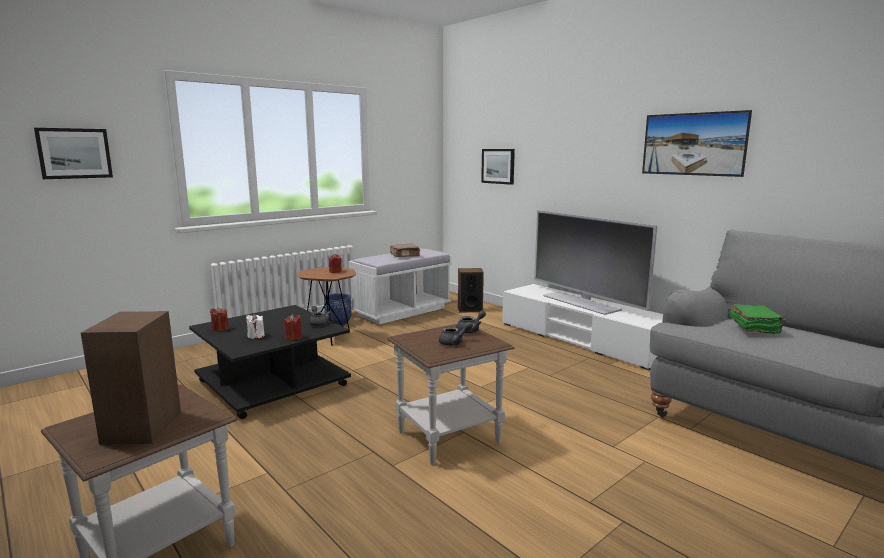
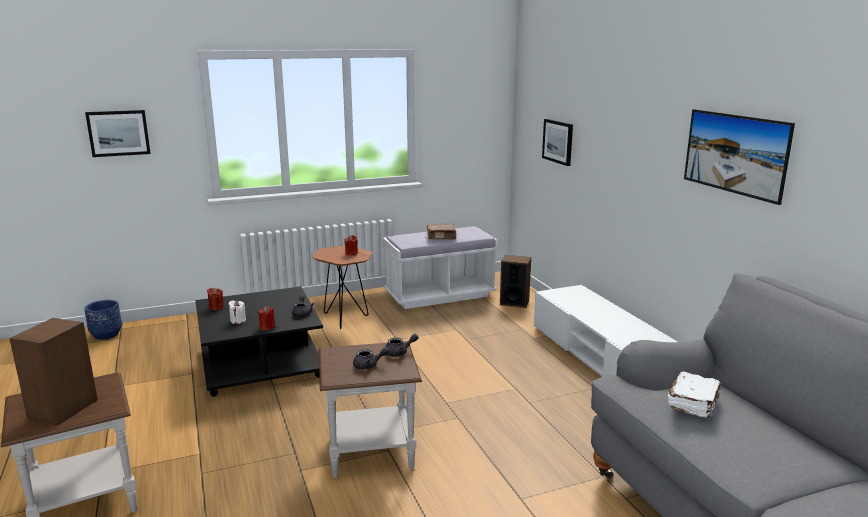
camera: 20 degrees right, 5 degrees up
(338, 323) = (366, 301): blue planter -> blue planter (106, 335)
(581, 302) = (610, 320): television -> none
(754, 327) = (693, 404): green book -> white book

